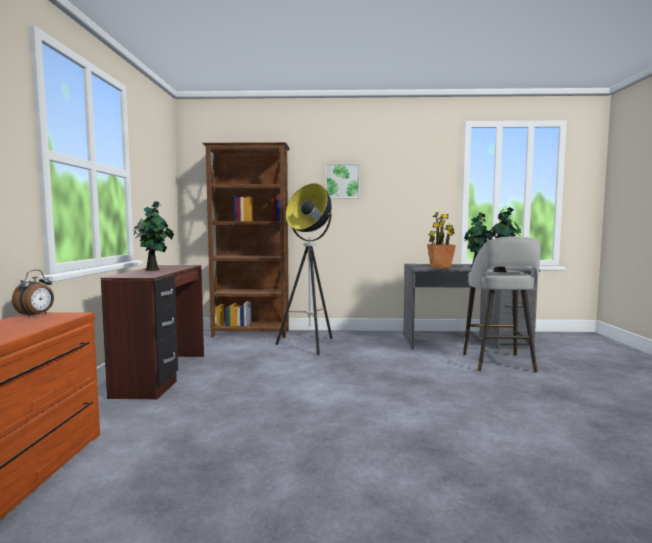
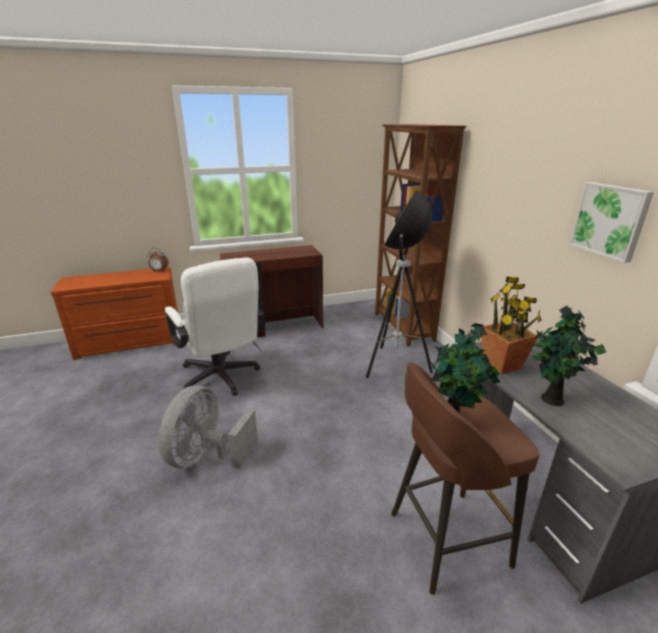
camera: 70 degrees right, 20 degrees up
(153, 270) = (270, 252): potted plant -> none
(249, 410) = (222, 379): none -> white office chair
(342, 181) = (510, 179): picture -> picture (610, 220)
(395, 425) = (207, 456): none -> grey fan
(498, 363) = (445, 539): grey stool -> brown stool

